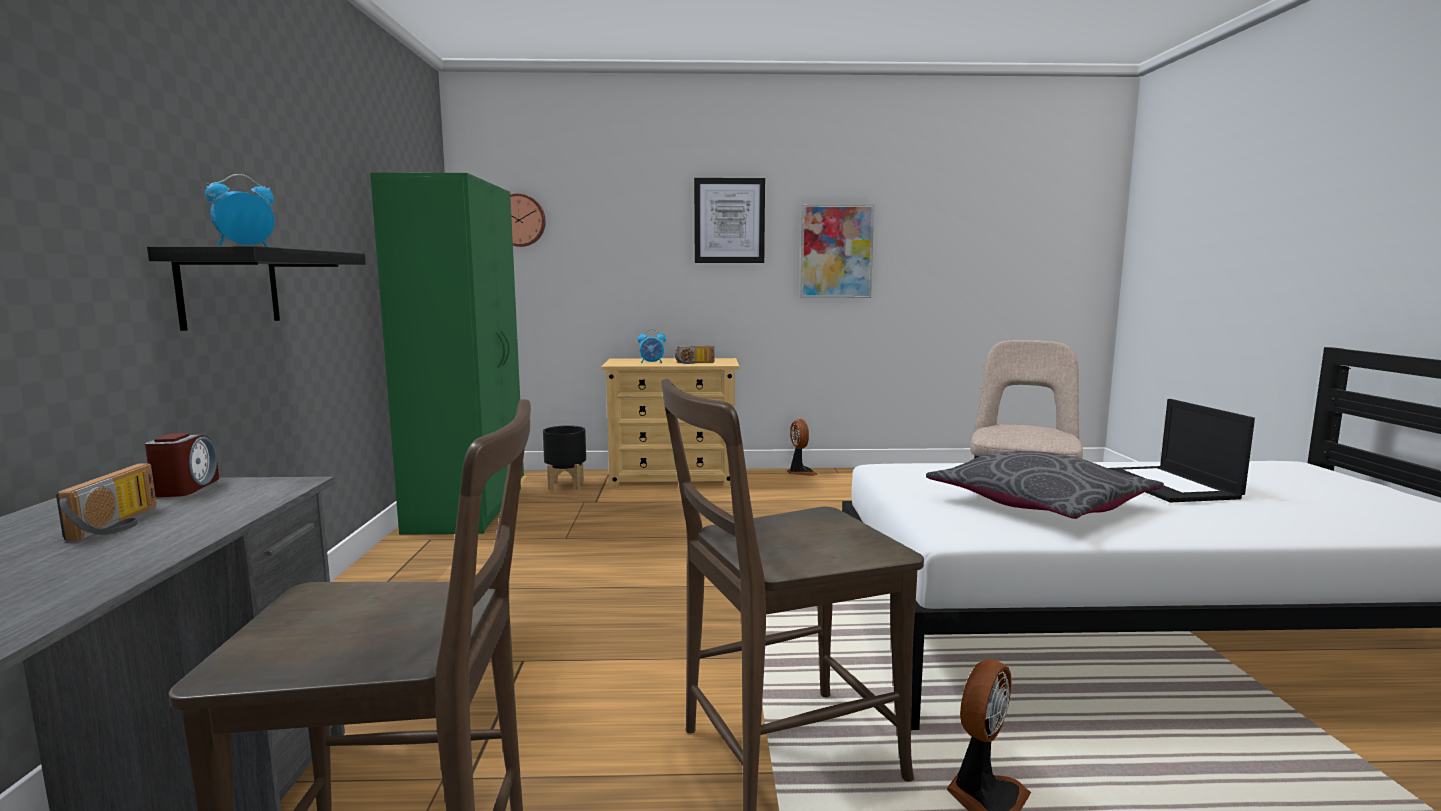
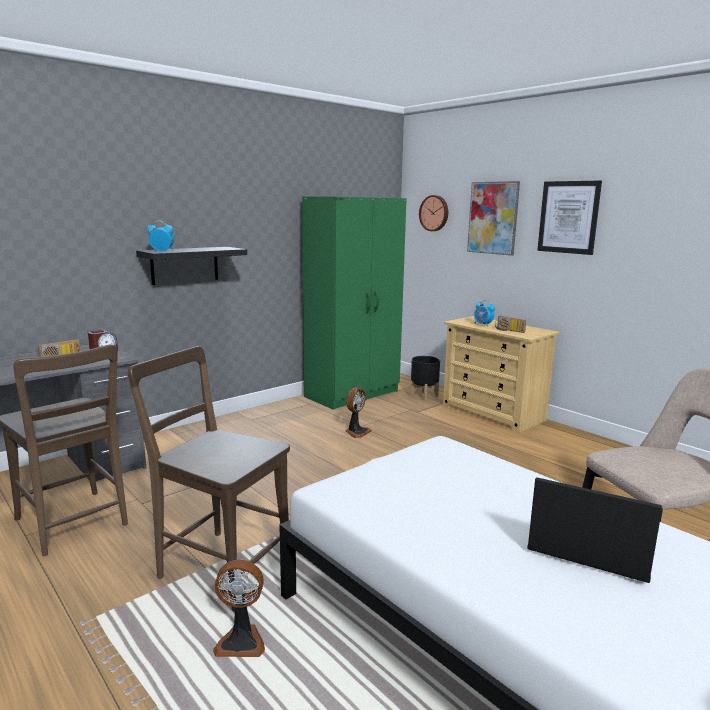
camera: 50 degrees right, 5 degrees up
(800, 472) = (595, 440): fan -> fan (356, 432)
(836, 251) = (661, 249): picture -> picture (493, 218)
(1039, 504) = (439, 505): grey pillow -> none
(1168, 485) = (587, 547): laptop -> laptop turned 75 degrees clockwise

